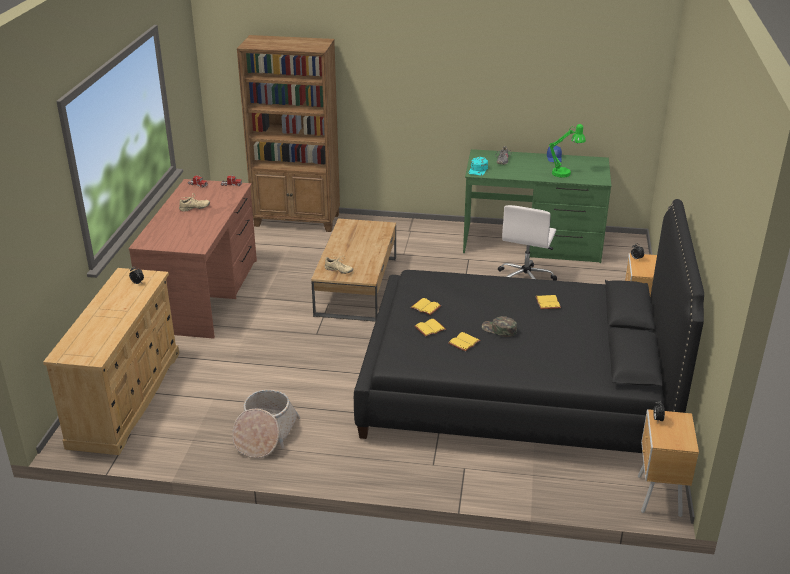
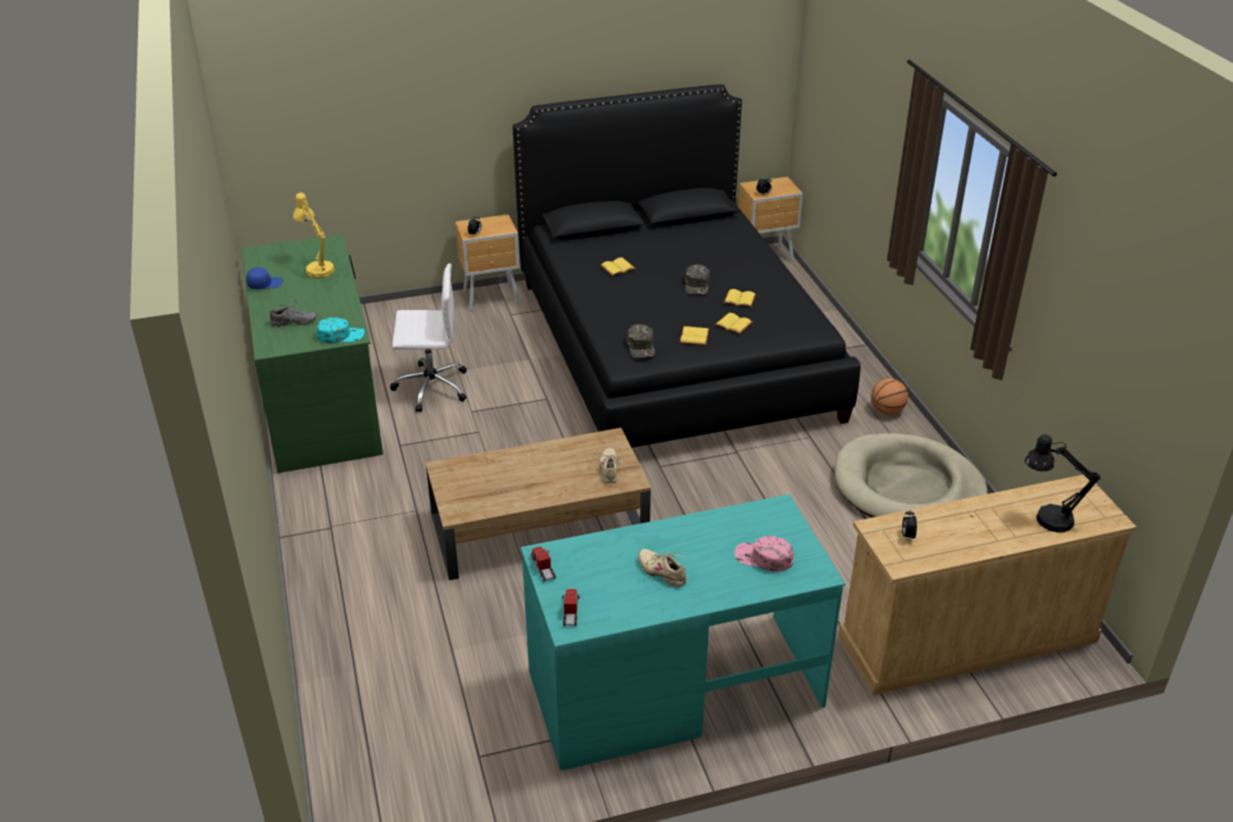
camera: 115 degrees left, 5 degrees up
(90, 332) = (1046, 518): none -> black table lamp
(171, 233) = (763, 558): none -> pink cap
(204, 294) = (674, 688): brown desk -> turquoise desk
(265, 435) = (908, 488): basket -> beige dog bed
(297, 220) = (346, 681): brown bookcase -> none
(357, 465) = (887, 411): none -> basketball
(428, 283) = (641, 346): none -> green cap
(565, 173) = (317, 268): green table lamp -> yellow table lamp

